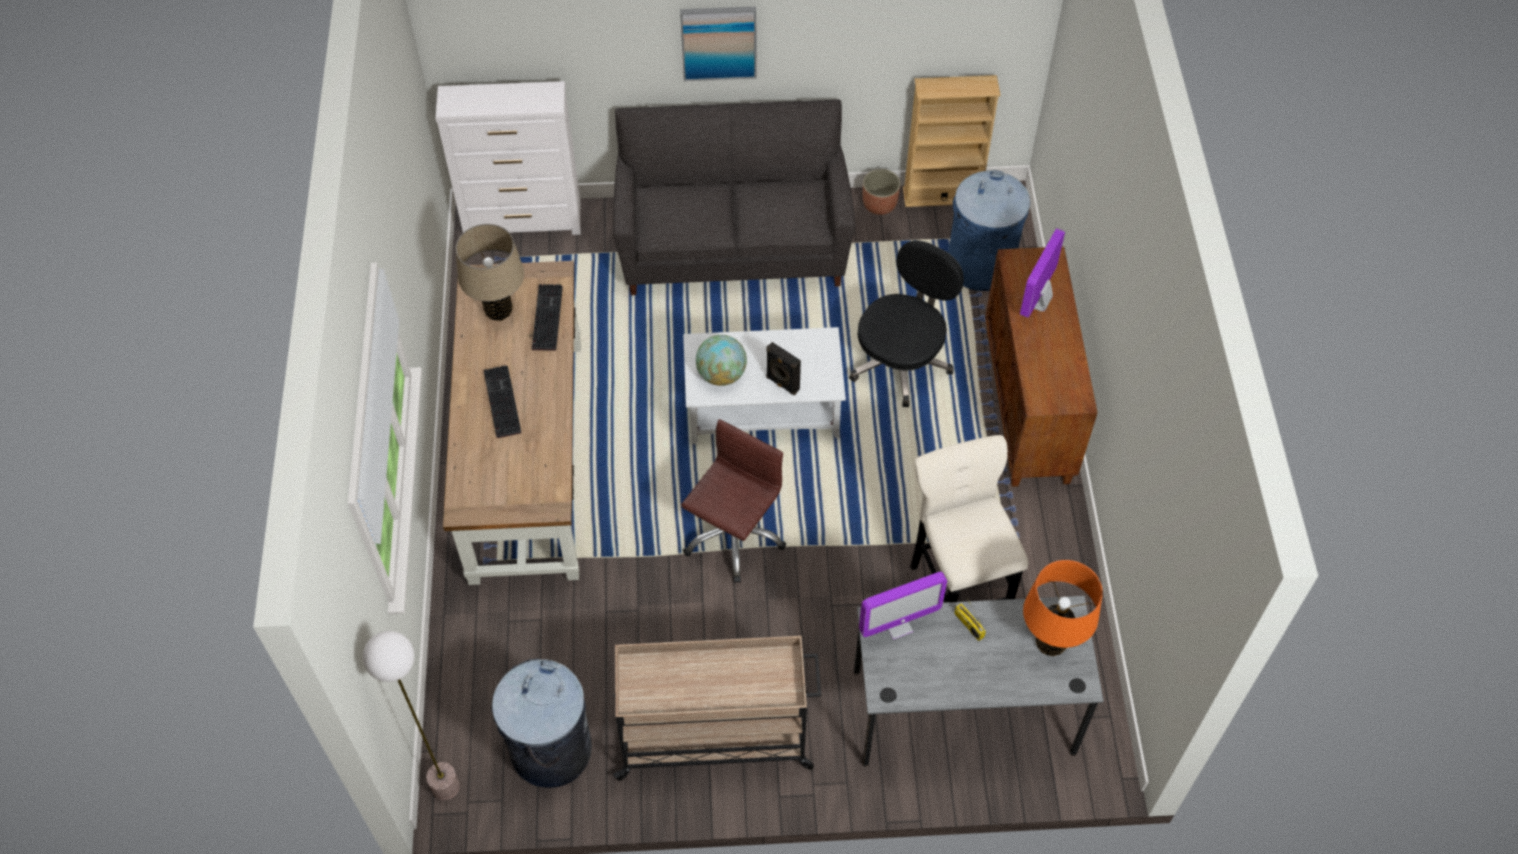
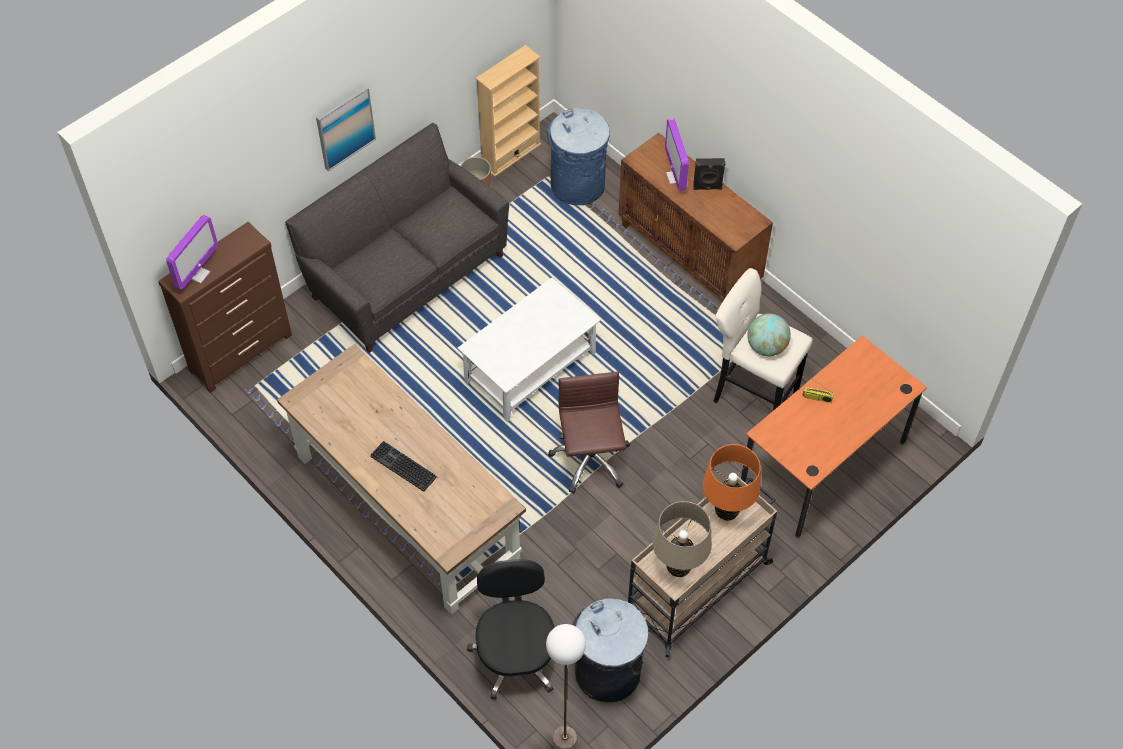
camera: 40 degrees left, 0 degrees up
(498, 310) = (337, 410): beige table lamp -> beige table lamp (678, 567)
(524, 222) = (242, 353): white dresser -> brown dresser
(546, 317) = (374, 392): keyboard -> none
(721, 374) = (508, 357): globe -> globe (766, 347)
(782, 384) = (552, 336): black speaker -> black speaker (707, 187)
(897, 625) = (779, 427): monitor -> monitor (198, 274)
(901, 361) = (587, 278): black office chair -> black office chair (516, 654)
(963, 711) = (822, 464): grey desk -> orange desk
(1050, 642) = (870, 375): orange table lamp -> orange table lamp (727, 510)

